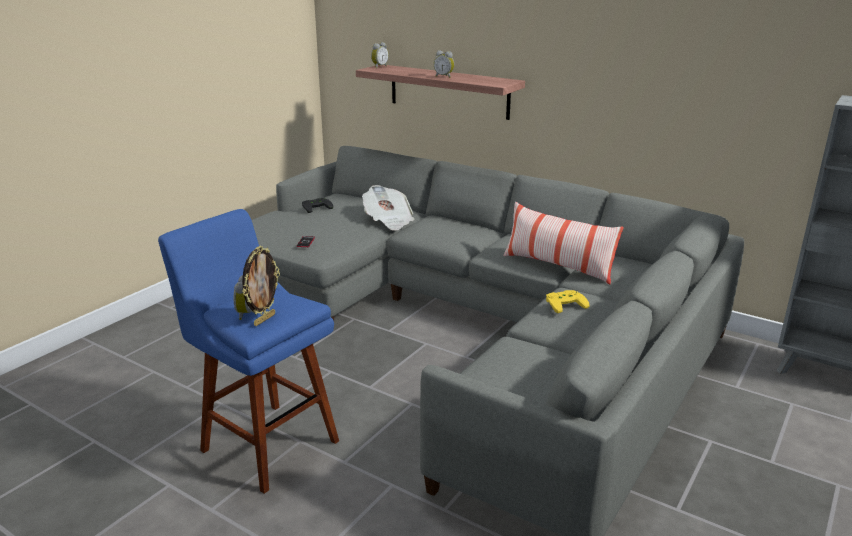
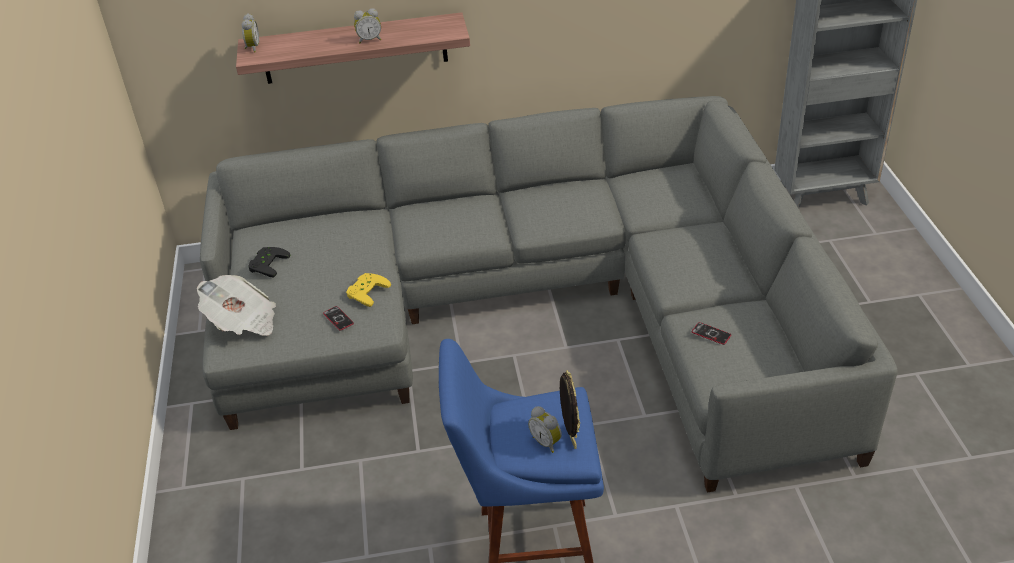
camera: 40 degrees left, 15 degrees up
(388, 221) = (373, 240): newspaper -> newspaper (242, 321)
(512, 356) = (711, 334): none -> phone
(558, 266) = (608, 212): pillow -> none
(564, 303) = (674, 253): yellow game controller -> yellow game controller (366, 291)

